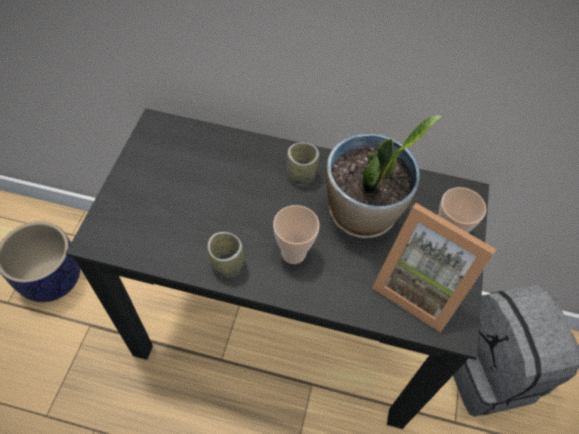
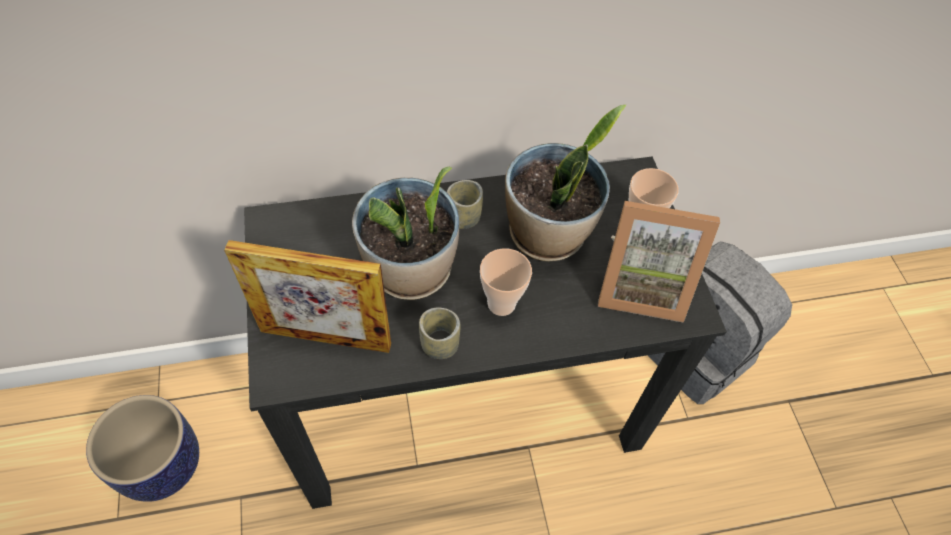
camera: 25 degrees left, 0 degrees up
(147, 224) = (325, 337): none -> picture frame
(237, 200) = (411, 271): none -> potted plant

